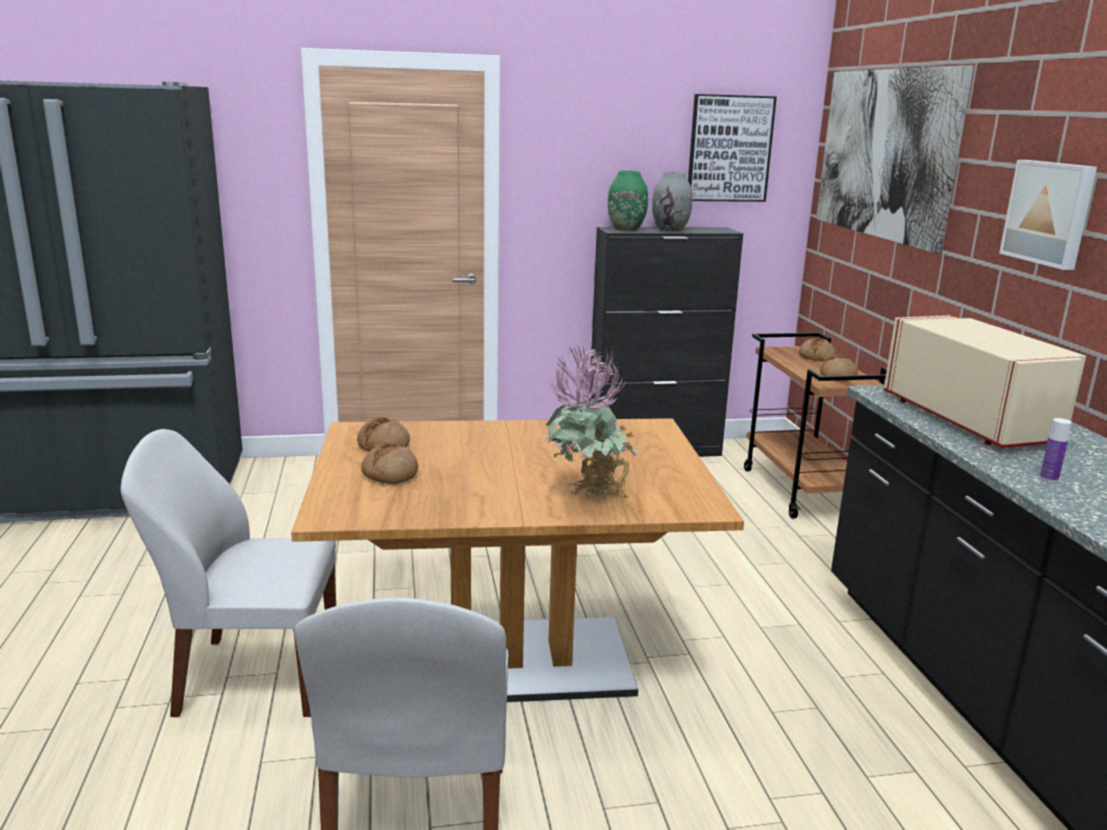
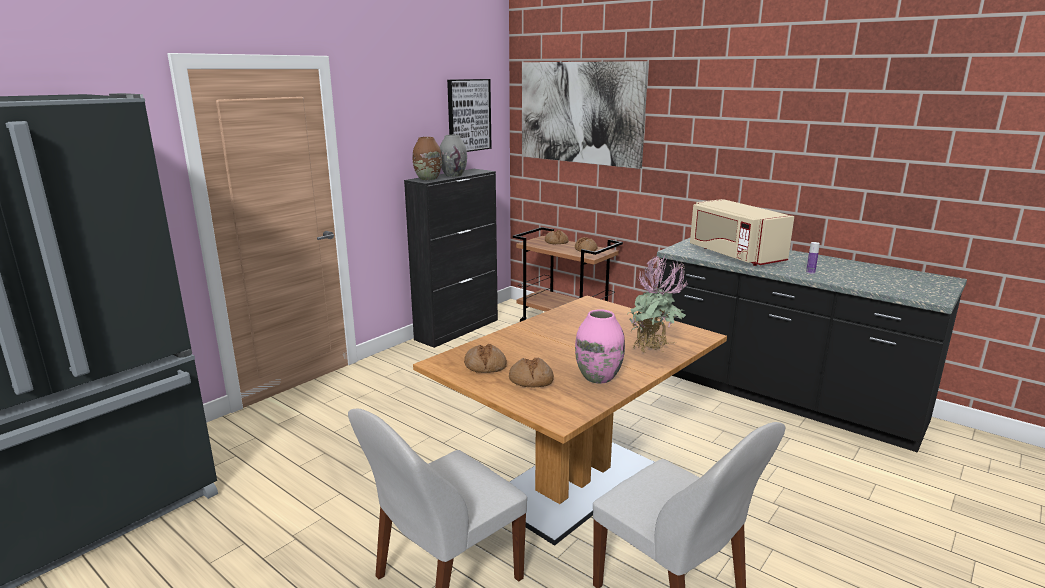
camera: 40 degrees left, 0 degrees up
(460, 498) = (597, 377): none -> pink vase
(625, 229) = (427, 179): green vase -> brown vase
(971, 420) = (734, 255): beige microwave -> beige microwave turned 150 degrees counterclockwise
(1050, 213) = (722, 140): picture -> none

